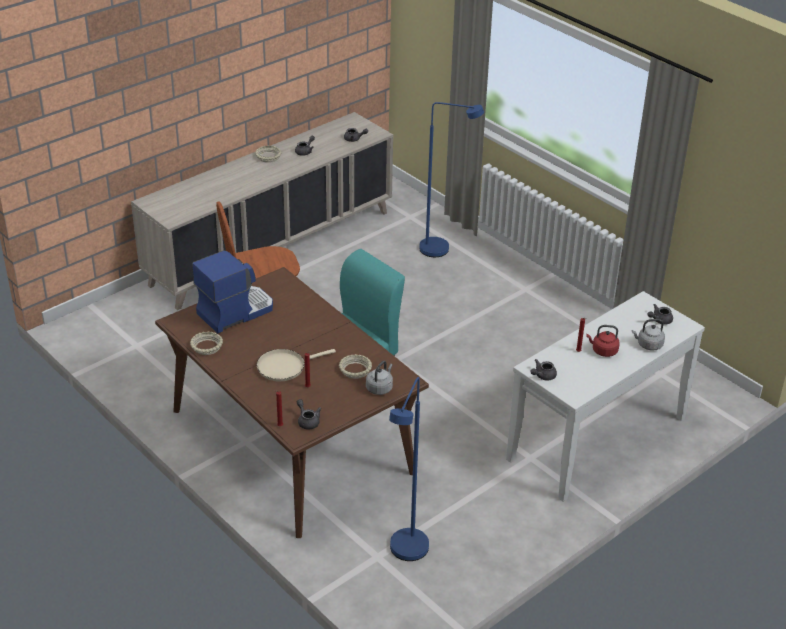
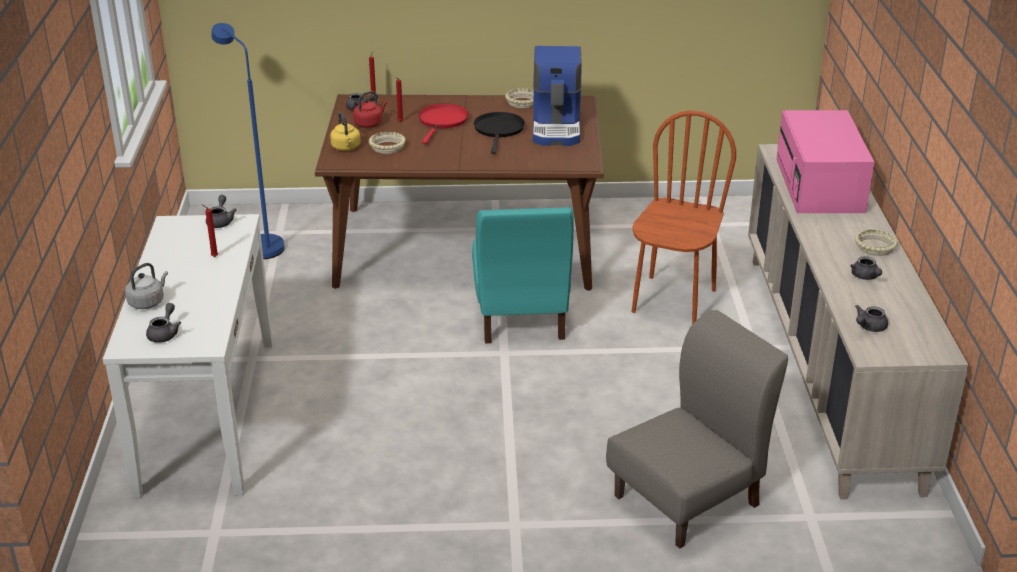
camera: 130 degrees right, 5 degrees down
(209, 191) = (820, 186): none -> pink microwave
(269, 334) = (499, 130): none -> black frying pan
(284, 367) = (442, 121): beige frying pan -> red frying pan
(380, 388) = (346, 148): grey kettle -> yellow kettle
(442, 250) = (688, 500): blue floor lamp -> grey chair
(603, 351) = (190, 270): red kettle -> red kettle (369, 123)

